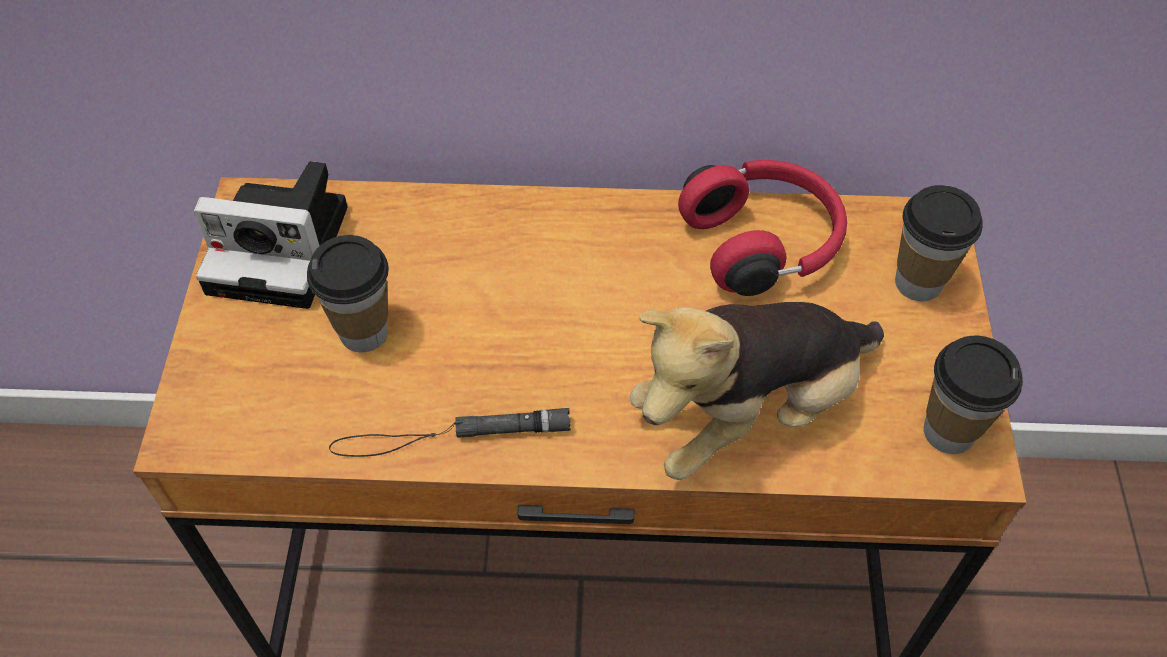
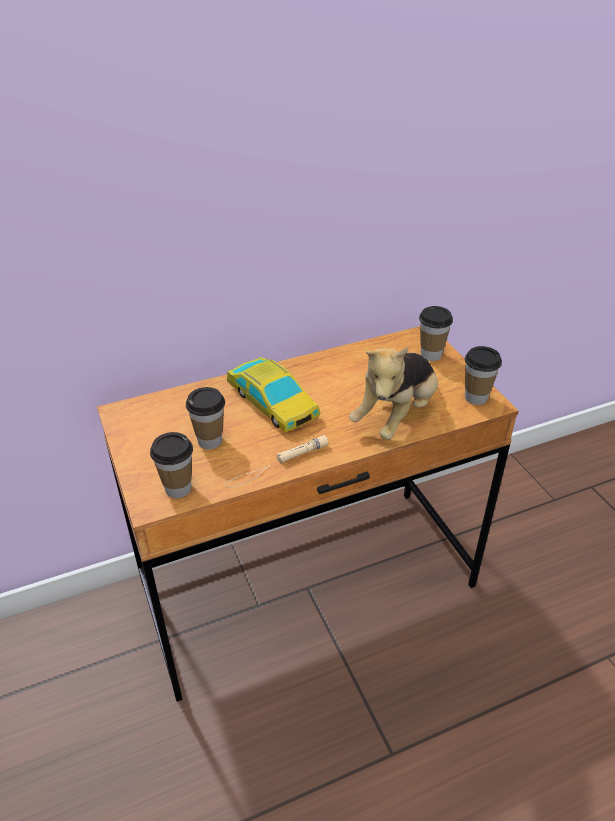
camera: 25 degrees left, 15 degrees down
(250, 418) = (178, 489): none -> cup
(285, 248) = (149, 422): camera -> none
(450, 436) = (277, 464): black flashlight -> beige flashlight
(528, 283) = (272, 401): none -> toy car
(763, 242) = (361, 359): red headphones -> none

